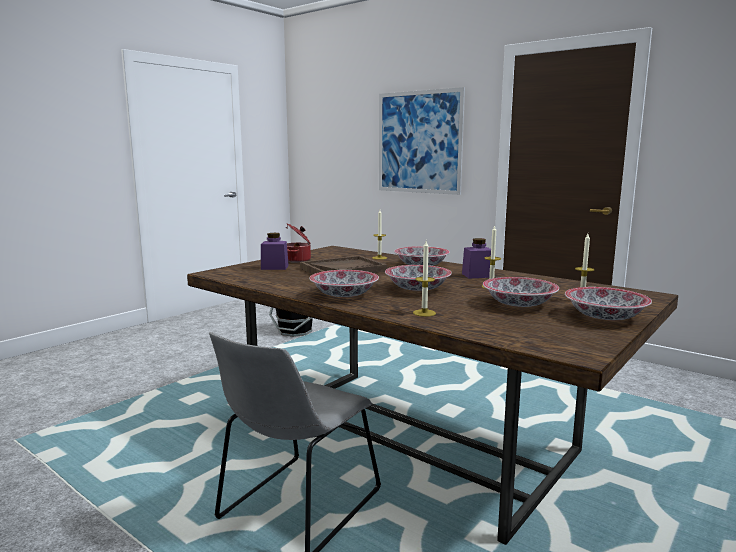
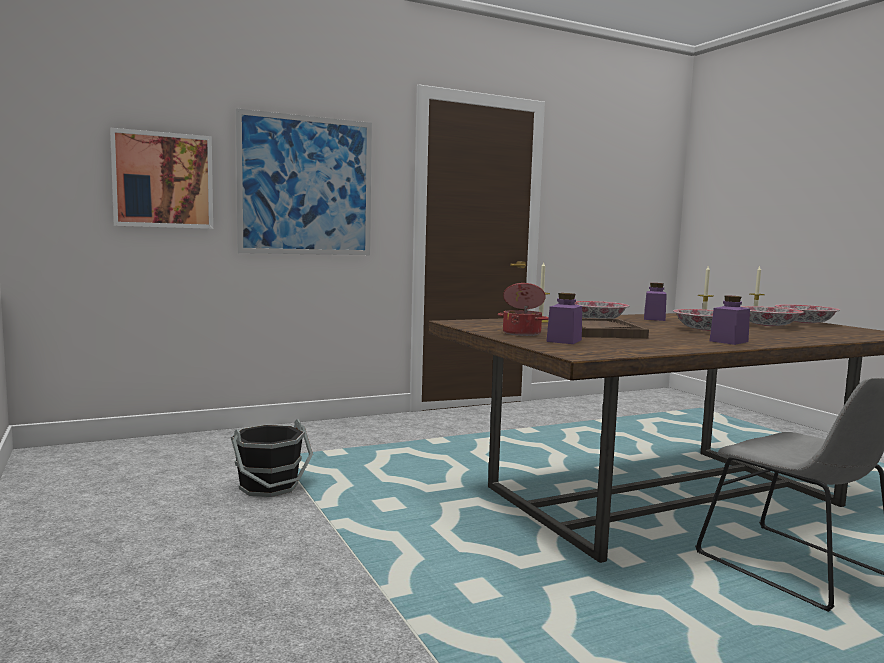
camera: 65 degrees left, 5 degrees down
(343, 295) = (729, 341): bowl -> purple jar
(346, 145) = (163, 180): none -> picture
(424, 313) = (799, 337): candle -> none

